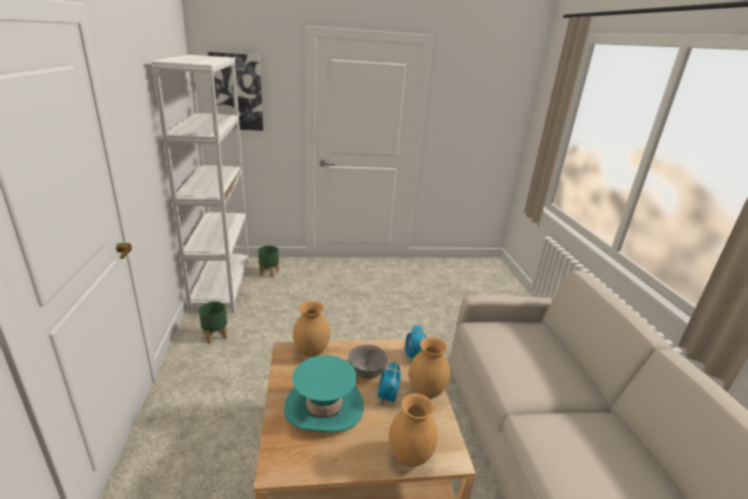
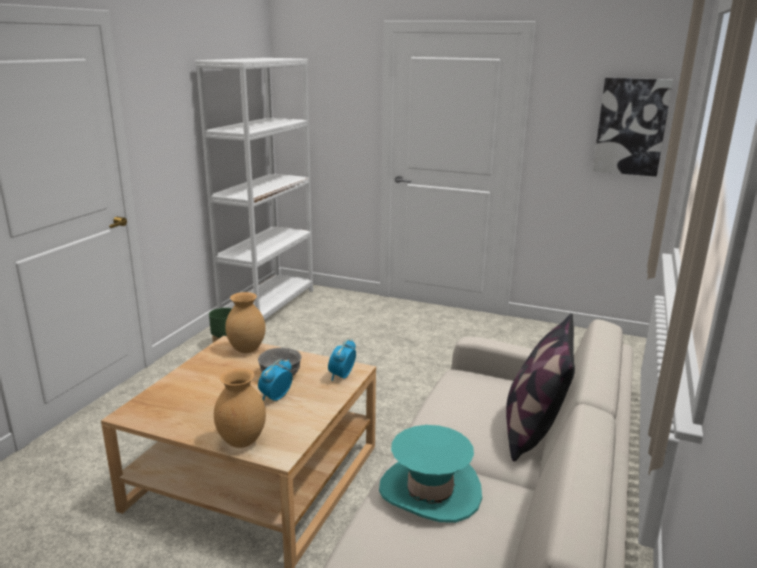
camera: 30 degrees right, 5 degrees down
(237, 92) = (313, 96): picture -> picture (631, 126)
(269, 273) = (325, 303): green planter -> none
(324, 406) = (212, 388): turquoise hat -> turquoise hat (430, 490)
(426, 393) = (317, 405): brown vase -> none
(567, 362) = (533, 430): none -> pillow

